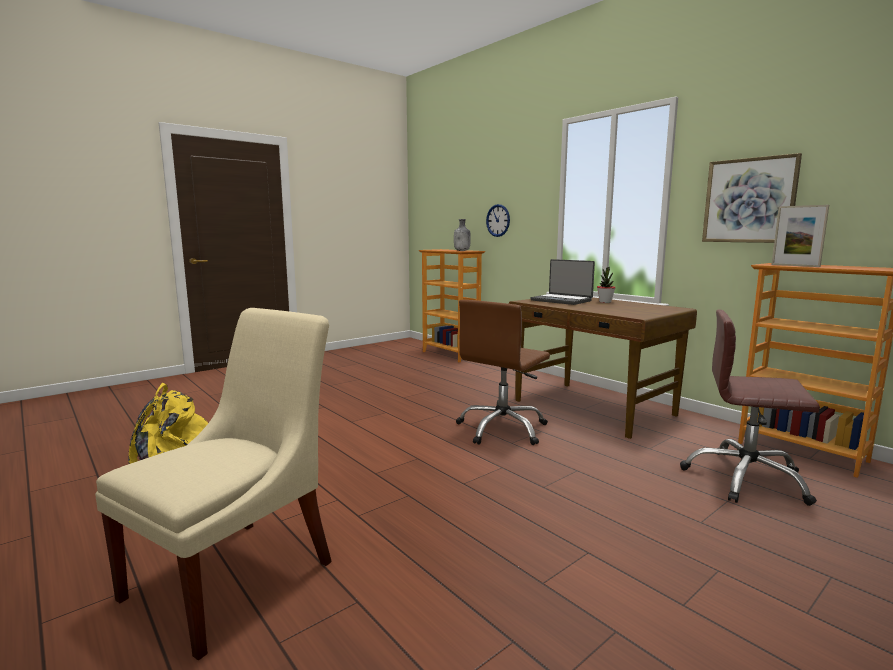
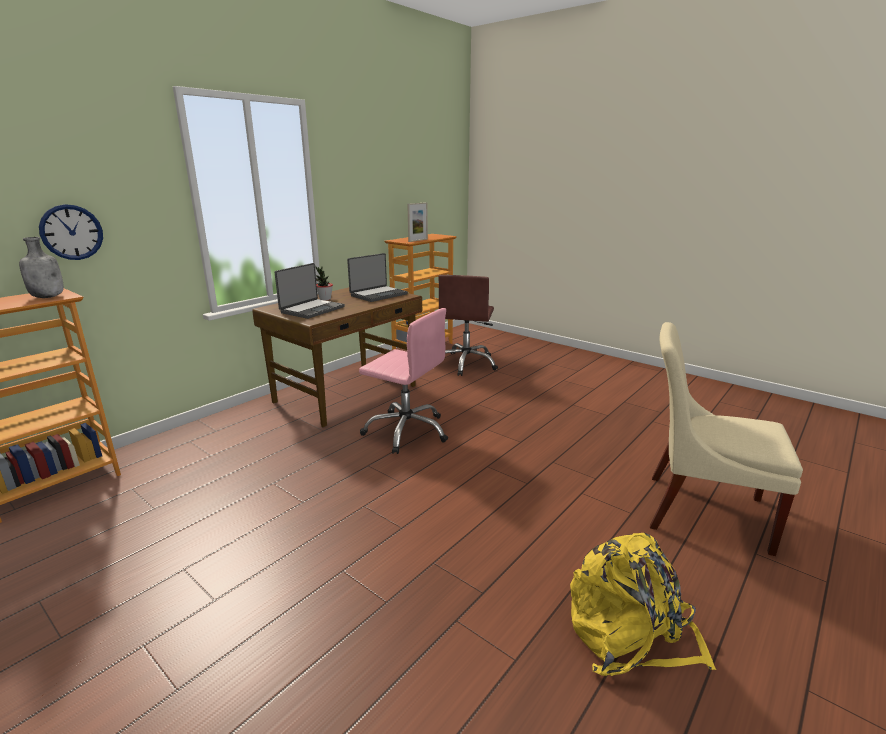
camera: 100 degrees left, 10 degrees up
(502, 429) = (407, 431): brown office chair -> pink office chair
(635, 310) = (378, 295): none -> laptop
(749, 200) = (363, 197): picture -> none

